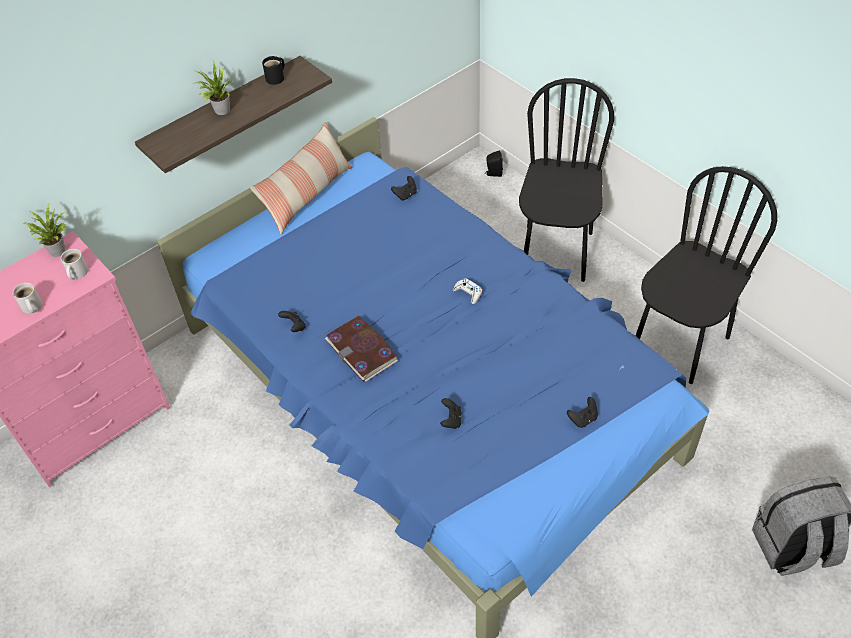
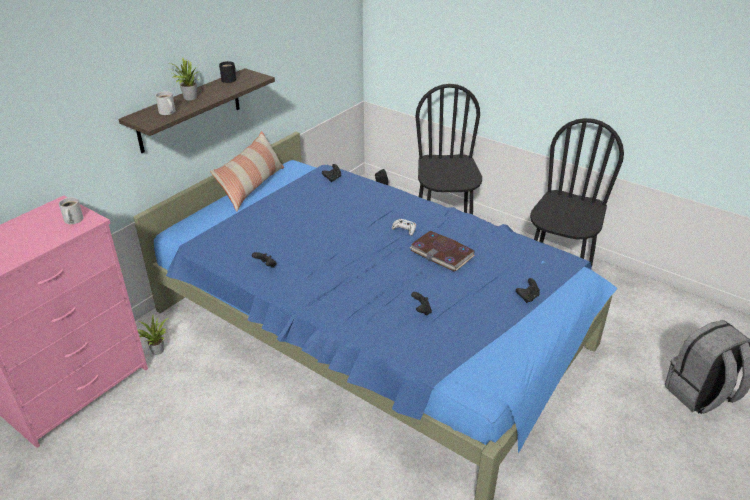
camera: 15 degrees left, 15 degrees down
(31, 307) = (32, 246): white mug -> white mug (167, 112)
(57, 249) = (50, 208): potted plant -> potted plant (156, 350)
(362, 351) = (330, 274): book -> book (442, 253)

